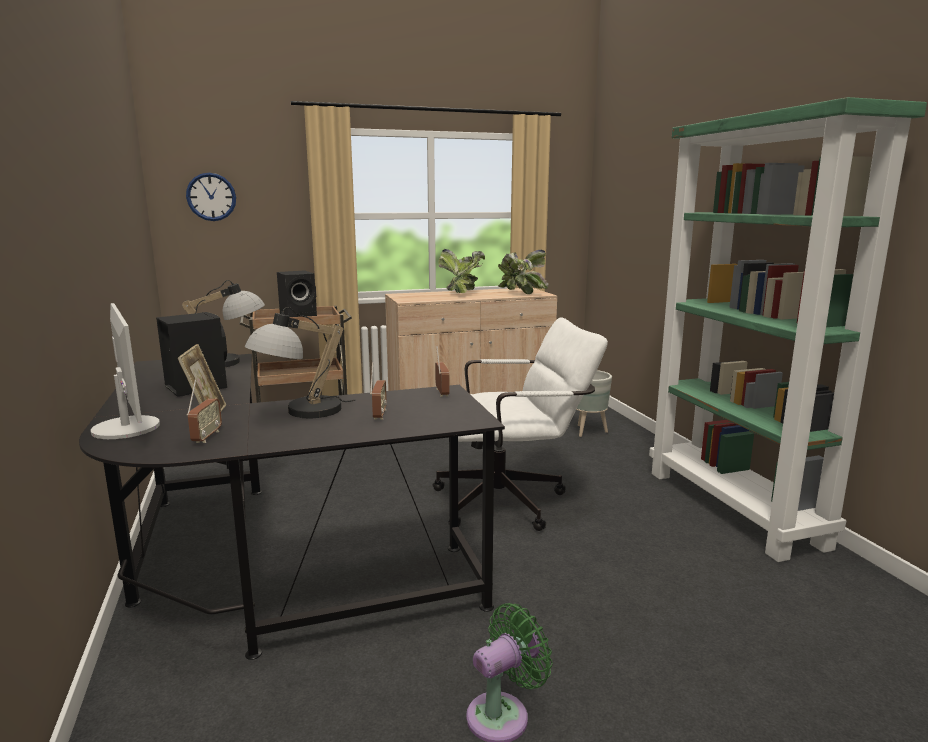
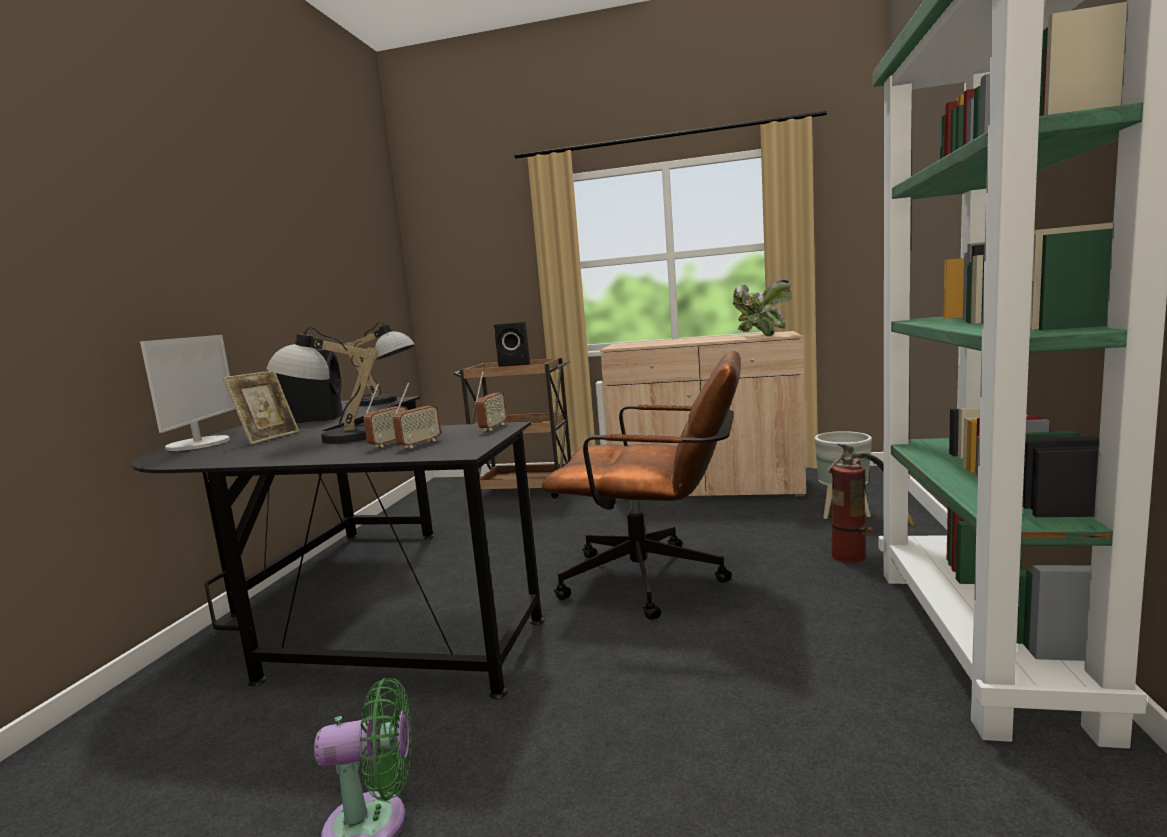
camera: 30 degrees right, 5 degrees down
(206, 437) = (225, 453): radio -> radio (419, 444)
(211, 197) = (454, 258): wall clock -> none
(462, 293) = (692, 339): potted plant -> none
(511, 501) = (657, 580): white office chair -> brown office chair
(626, 461) = (860, 555): none -> fire extinguisher

